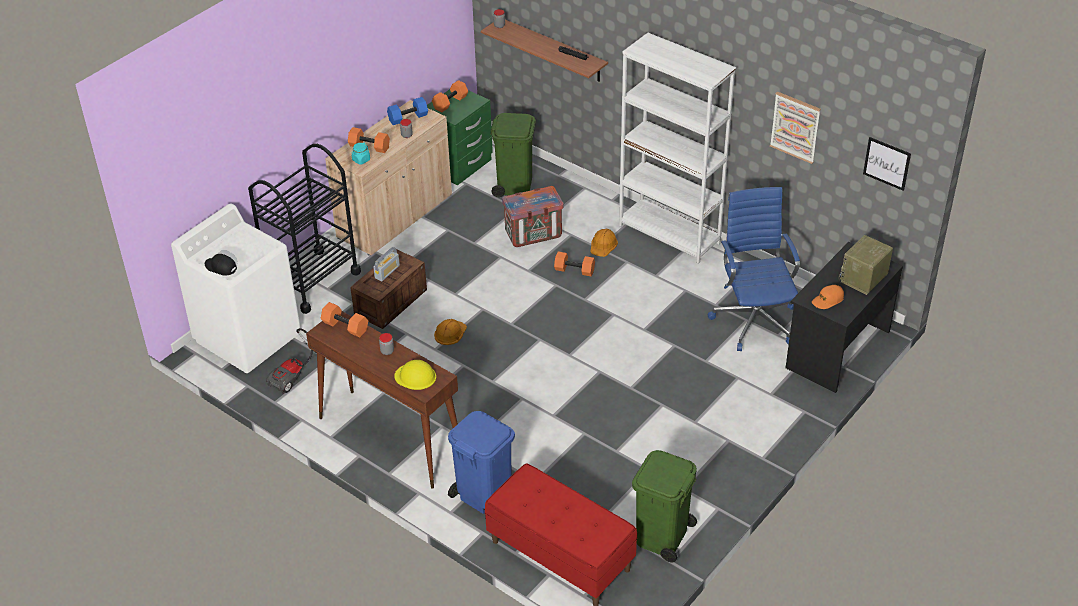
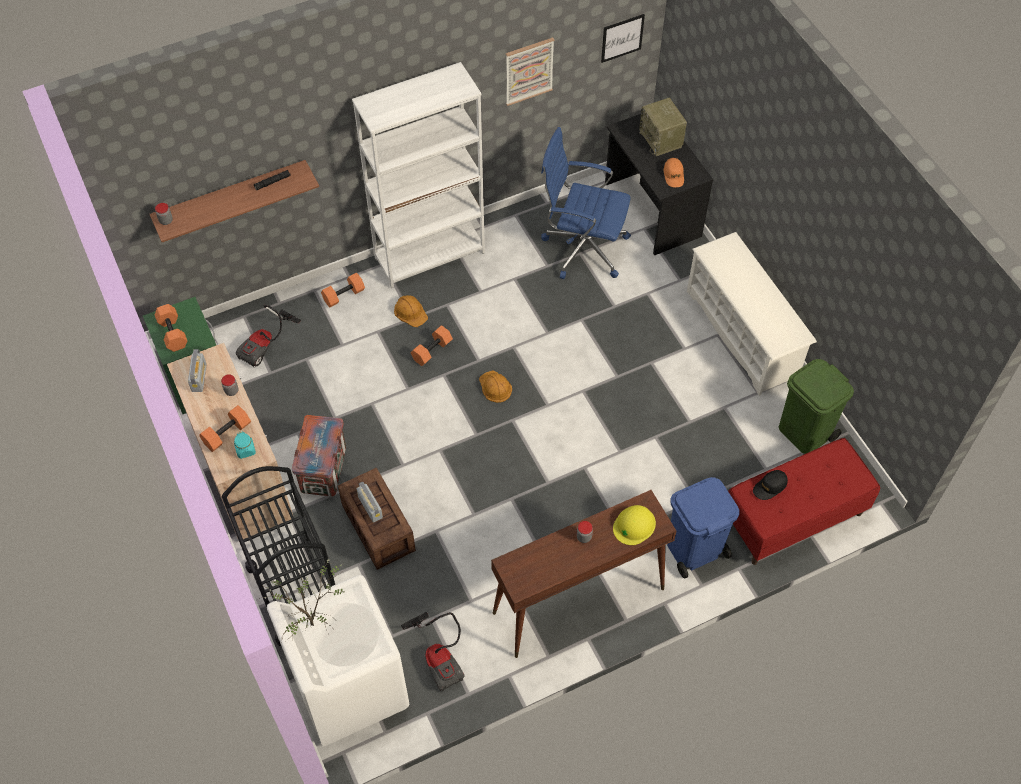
camera: 65 degrees left, 15 degrees up
(221, 267) = (362, 654): black cap -> black cap (769, 487)
(234, 237) = (315, 622): none -> potted plant
(346, 326) = (525, 561): orange dumbbell -> orange dumbbell (344, 294)
(408, 117) = (199, 377): blue dumbbell -> radio
(450, 333) = (458, 492): orange hard hat -> orange hard hat (495, 387)
(514, 185) = (266, 345): green trash can -> vacuum cleaner
(534, 234) = (356, 361): crate -> crate (324, 469)
(743, 457) = (742, 333): none -> white shoe rack

